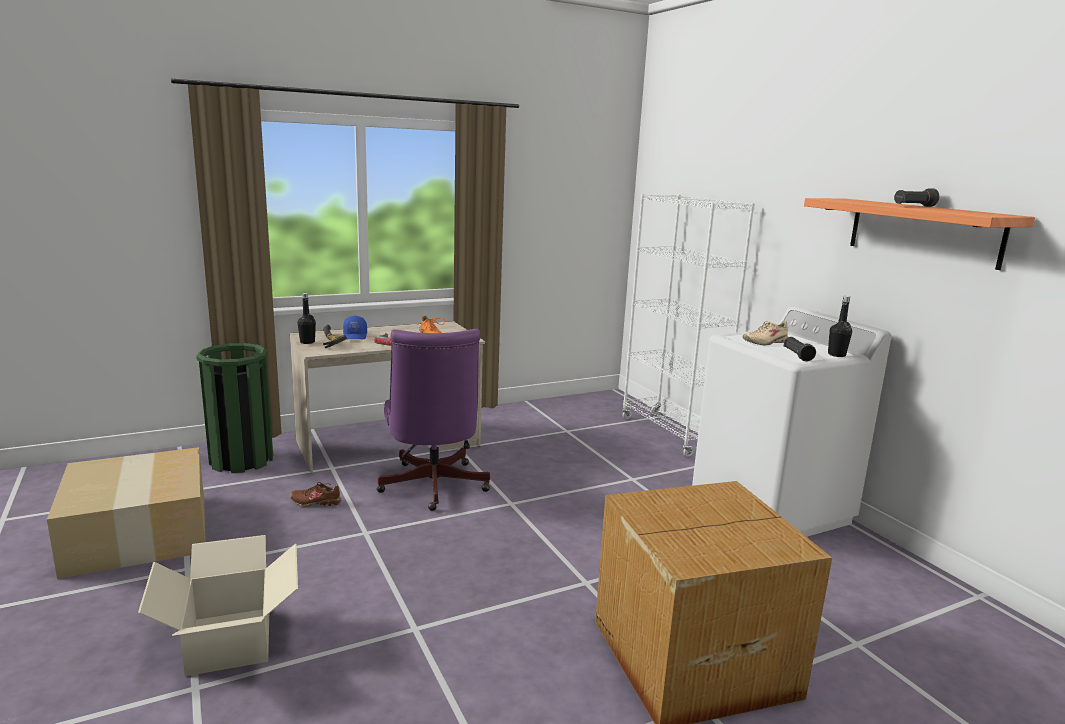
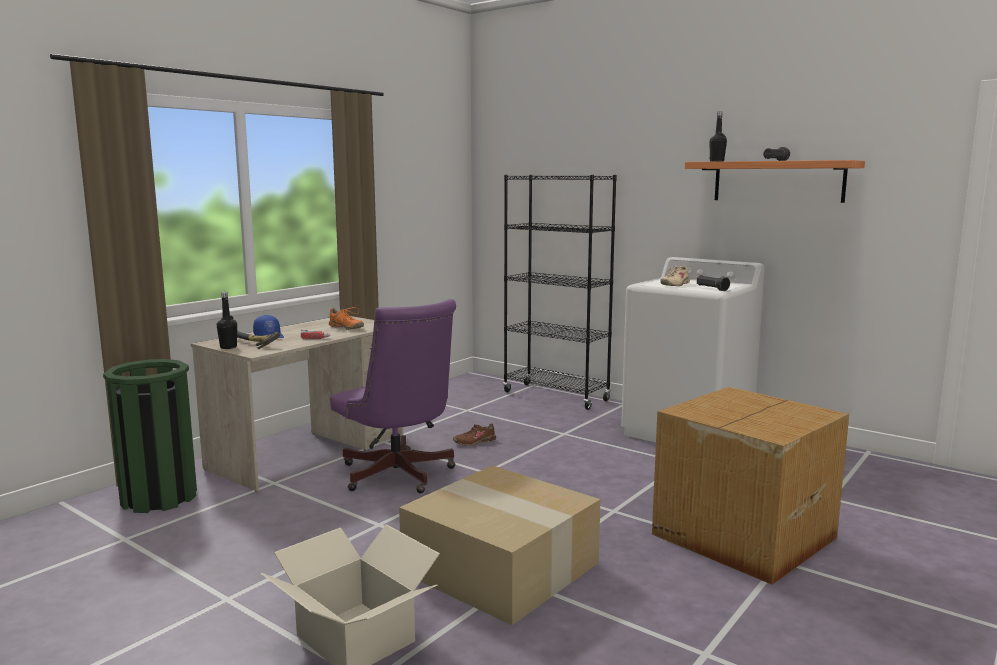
camera: 25 degrees left, 5 degrees down
(140, 534) = (126, 586): cardboard box -> cardboard box (504, 567)
(316, 502) = (295, 513): brown shoe -> brown shoe (474, 442)
(670, 434) = (556, 396): white bookcase -> black bookcase
(836, 355) = (734, 285): black bottle -> black bottle (717, 161)

